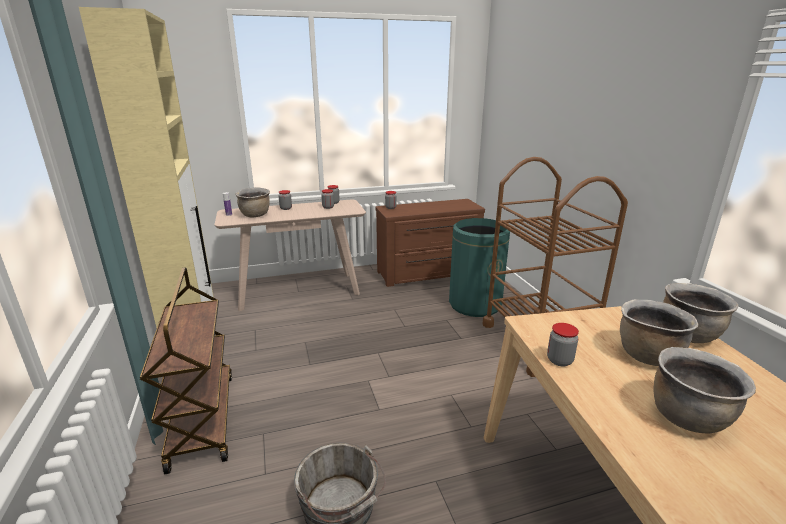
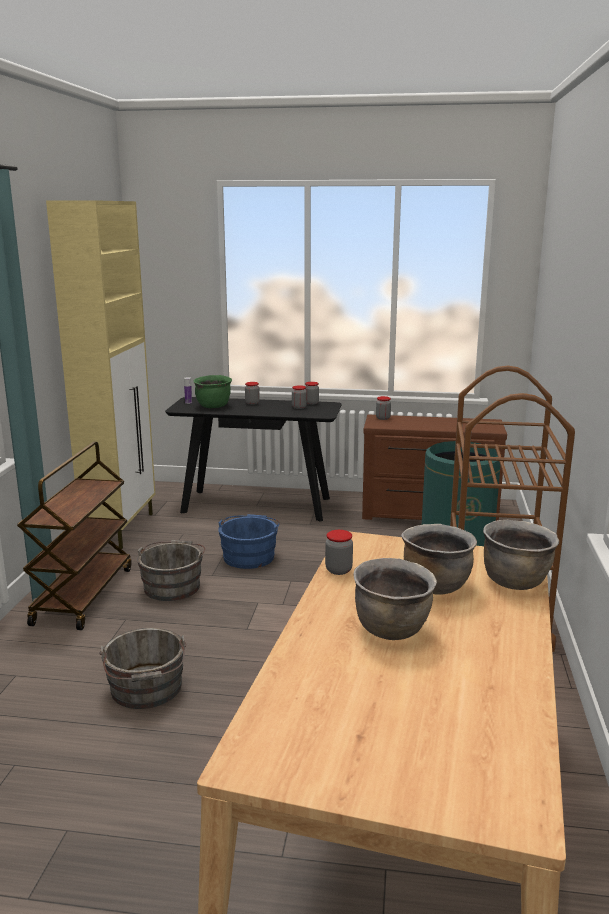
camera: 25 degrees right, 5 degrees down
(255, 215) = (213, 406): brown cooking pot -> green cooking pot
(283, 384) = (173, 586): none -> grey bucket
(298, 291) = (257, 505): beige console table -> black console table
(327, 338) = (249, 556): none -> blue bucket

